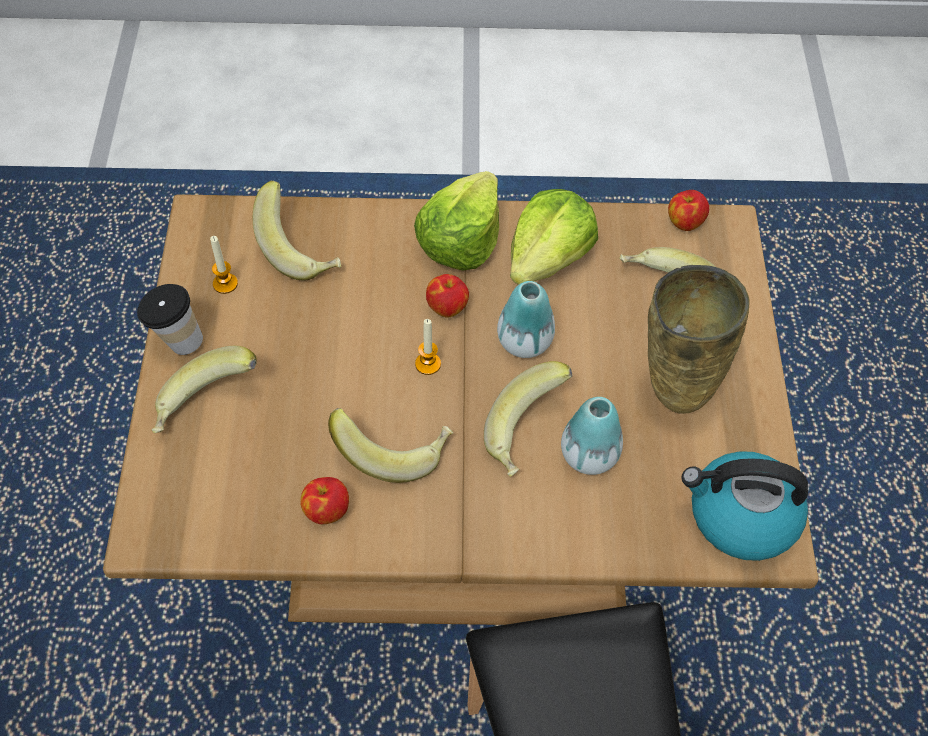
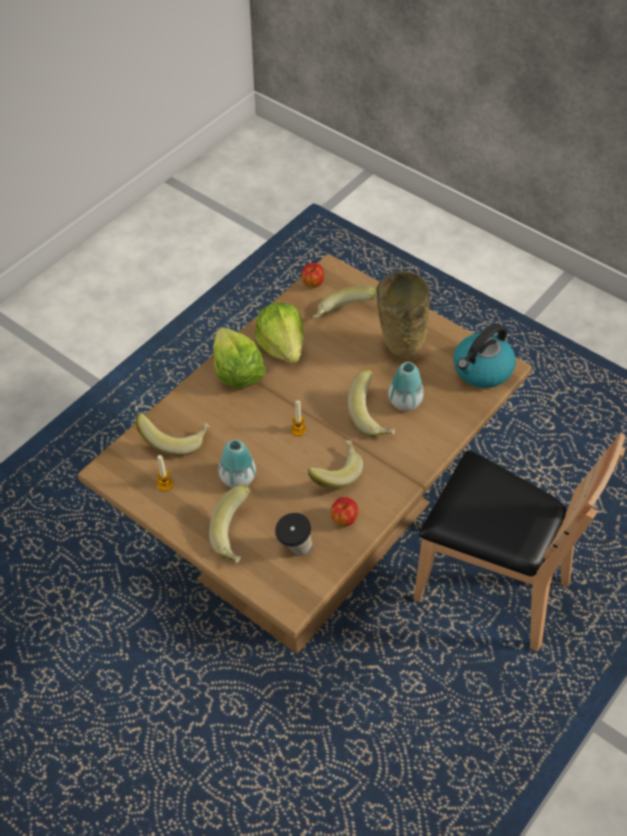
camera: 50 degrees left, 5 degrees down
(177, 341) = (182, 526): cup -> cup (294, 550)
(447, 307) = (272, 402): apple -> none
(524, 342) = (321, 385): vase -> vase (237, 478)

